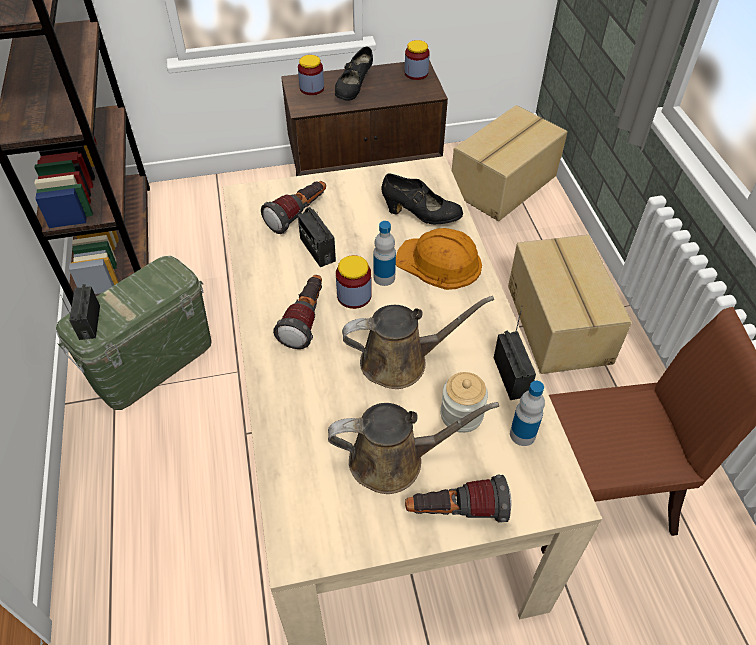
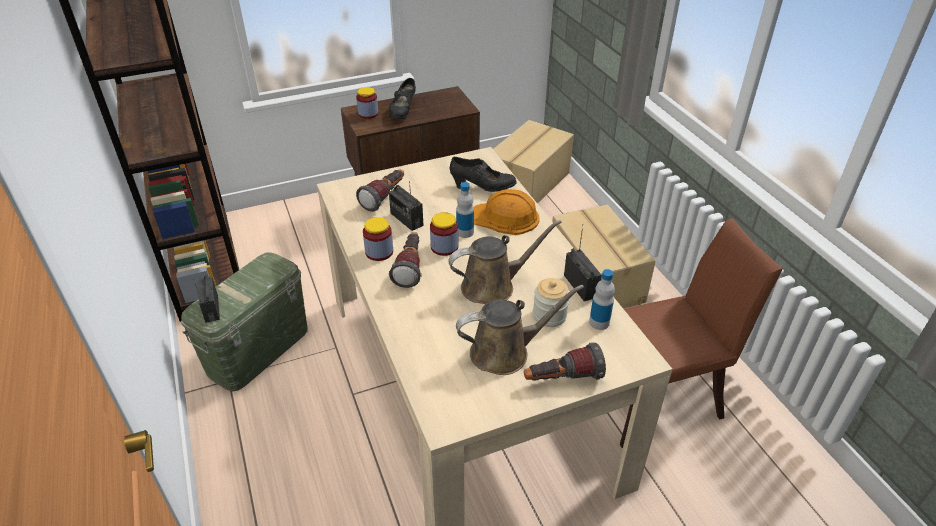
camera: 10 degrees left, 10 degrees down
(416, 73) = (450, 96): jar -> jar (379, 252)

